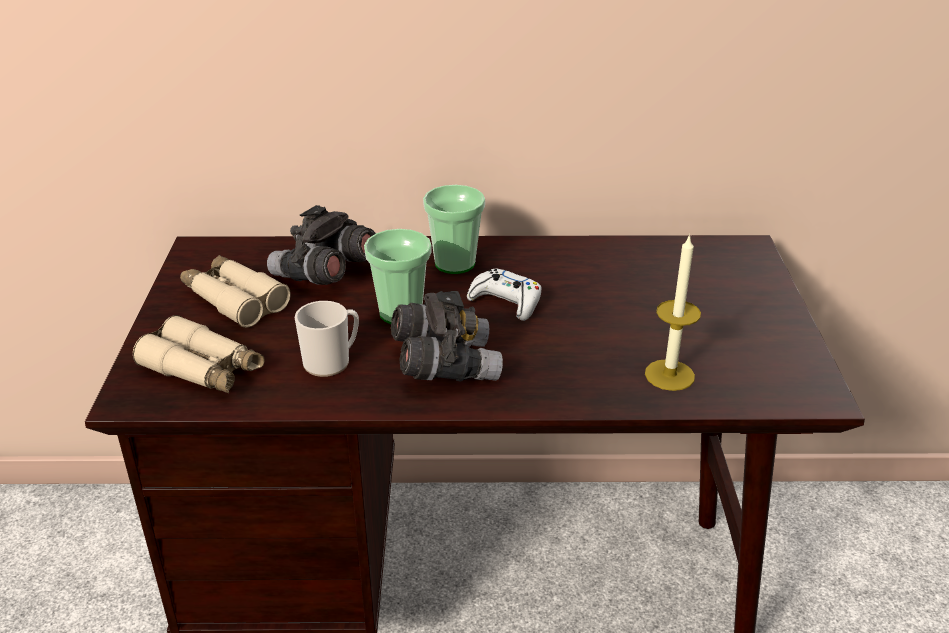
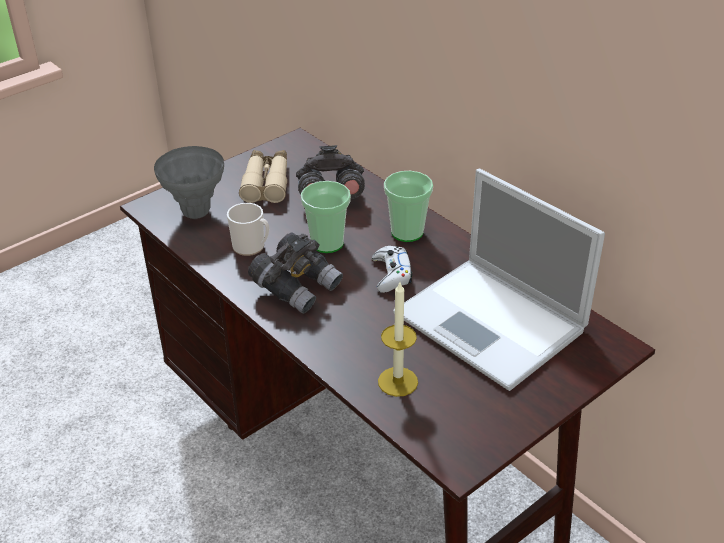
camera: 50 degrees right, 5 degrees up
(203, 370) = (196, 212): beige binoculars -> grey vase
(648, 286) = (492, 323): none -> laptop

